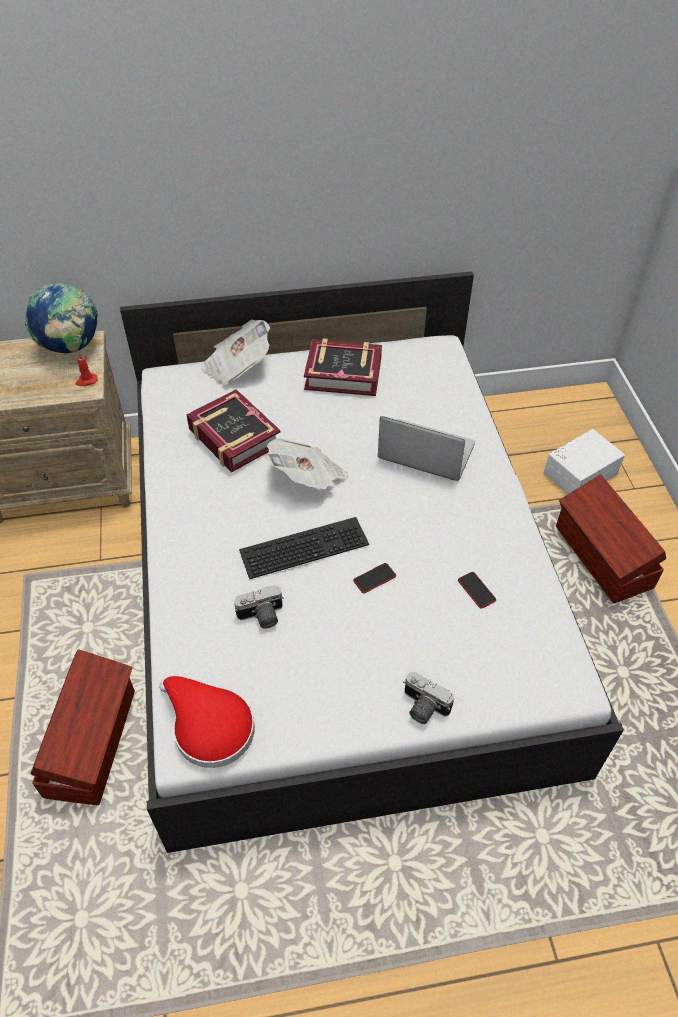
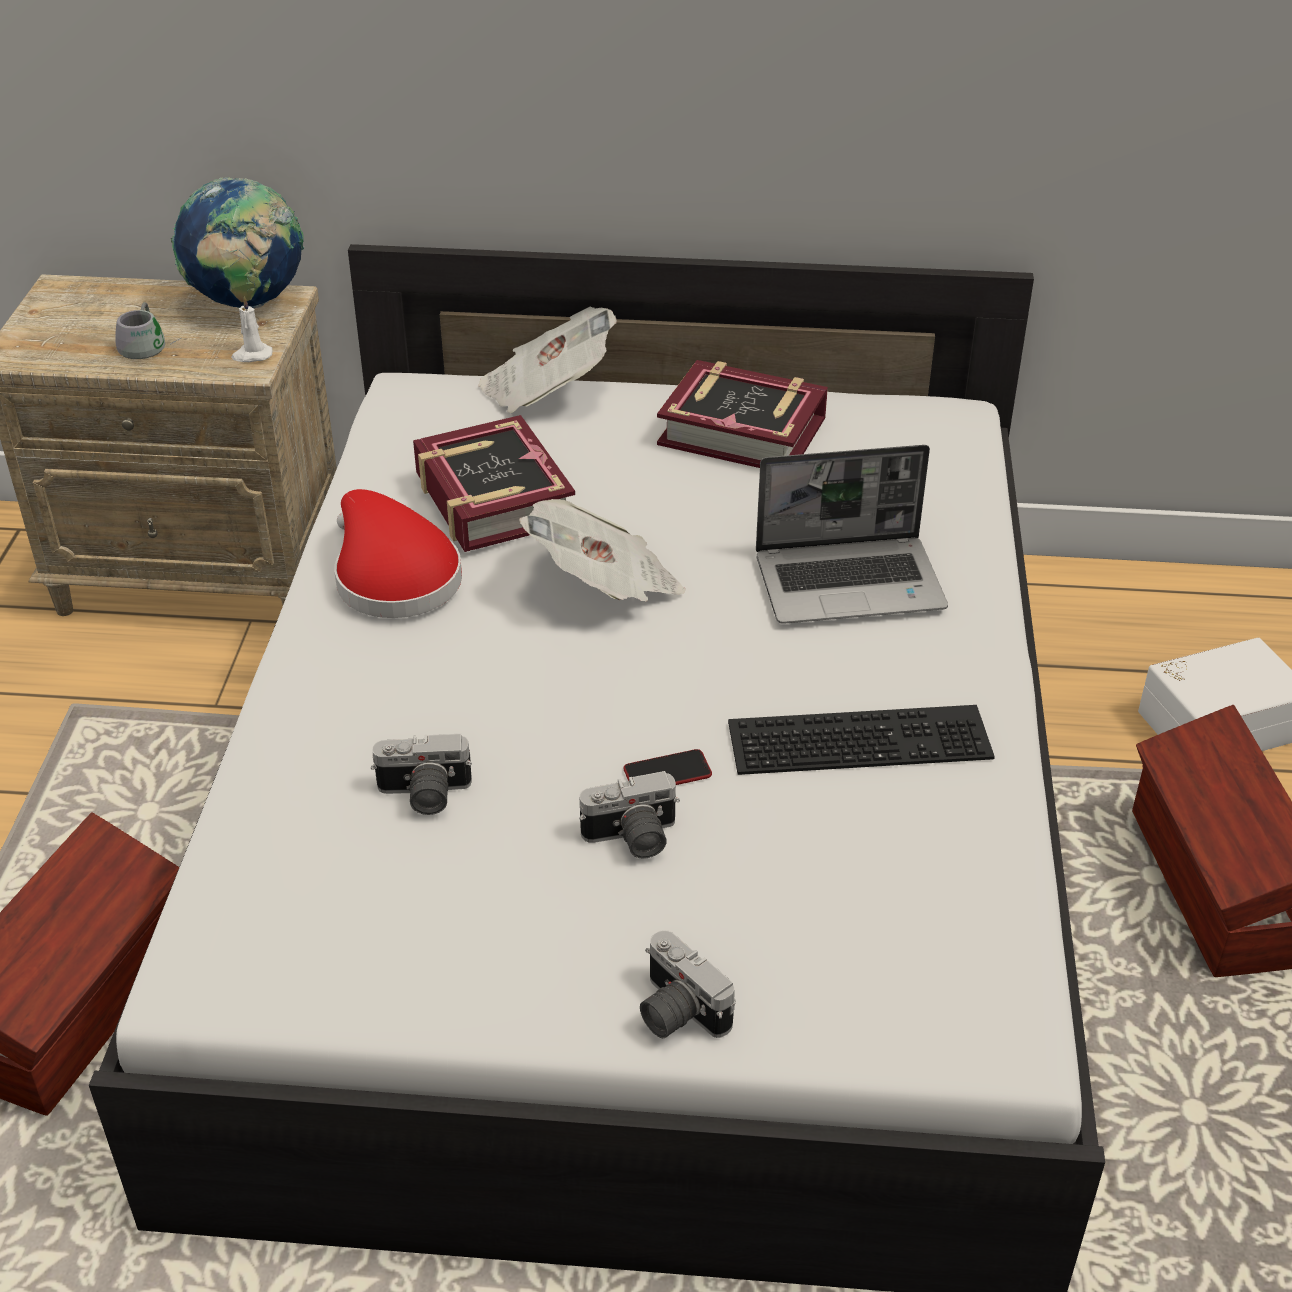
camera: 15 degrees right, 10 degrees down
(26, 383) = (149, 345): none -> grey mug
(86, 381) = (252, 355): red candle -> white candle
(209, 726) = (248, 955): red hat -> red hat (392, 577)
(304, 545) = (553, 693): keyboard -> keyboard (861, 736)
(370, 619) = (632, 839): none -> camera
(424, 453) = (851, 582): laptop -> laptop turned 135 degrees clockwise
(476, 590) = (866, 831): phone -> none

